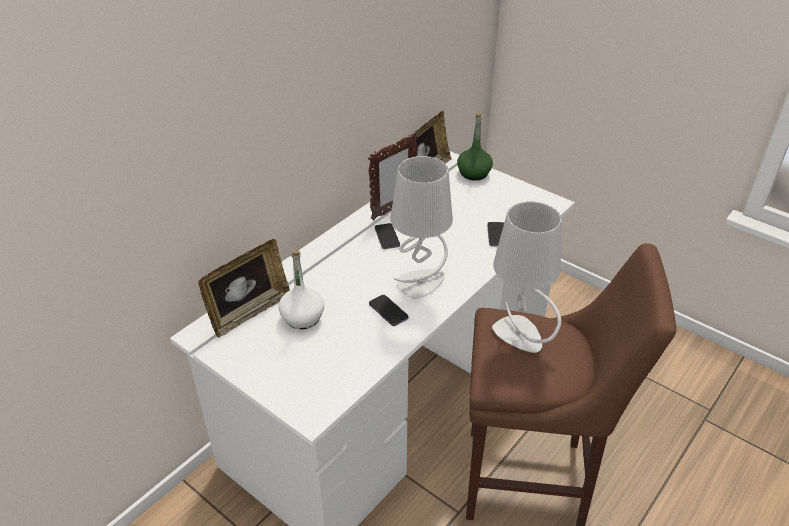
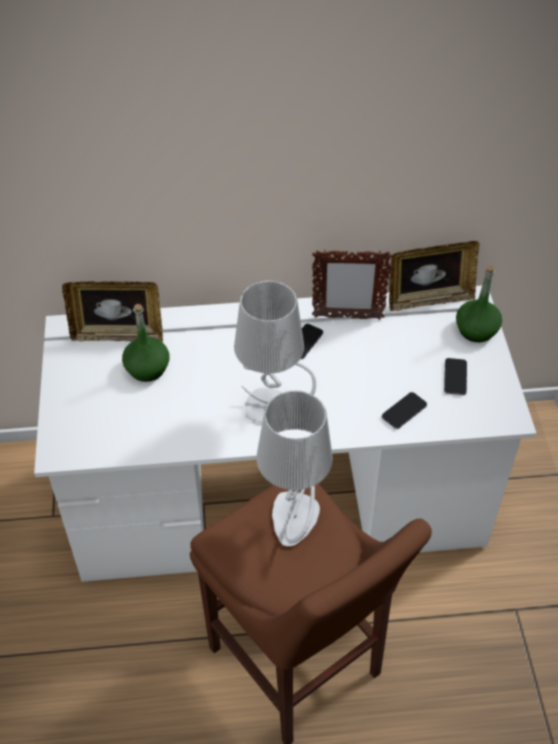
camera: 45 degrees right, 10 degrees up
(303, 317) = (147, 368): white bottle -> green bottle
(388, 311) = (214, 413): phone -> phone (455, 377)

